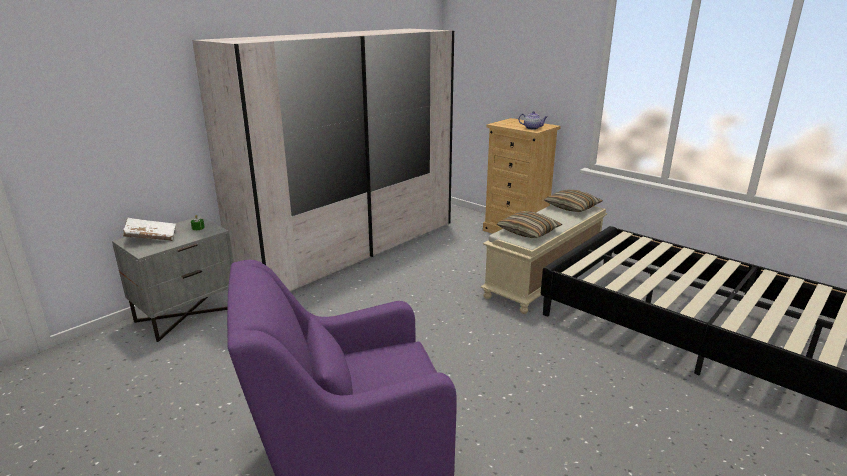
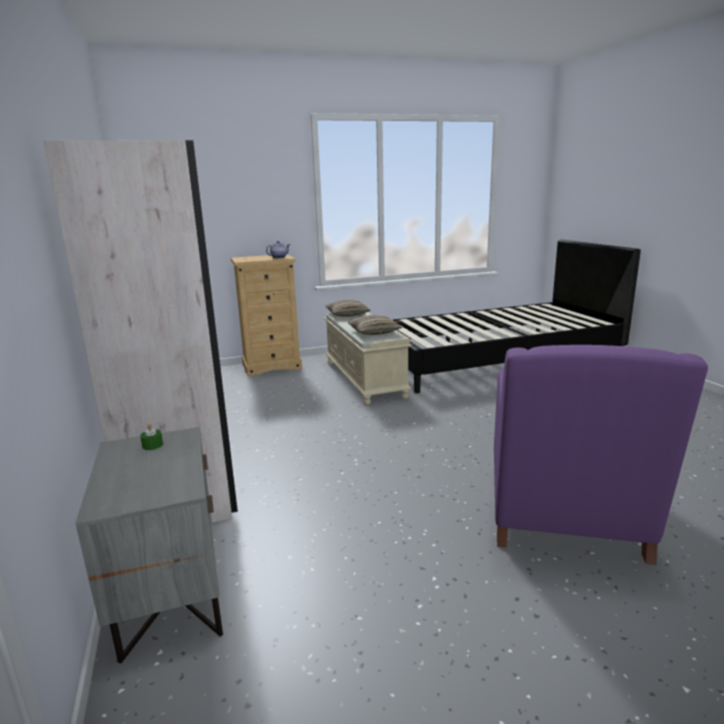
camera: 60 degrees left, 5 degrees down
(151, 237) = (128, 483): white book -> none

